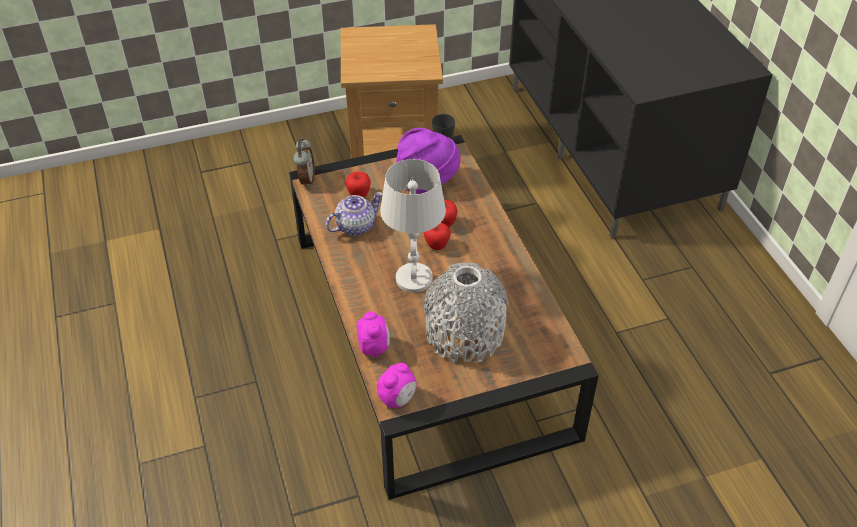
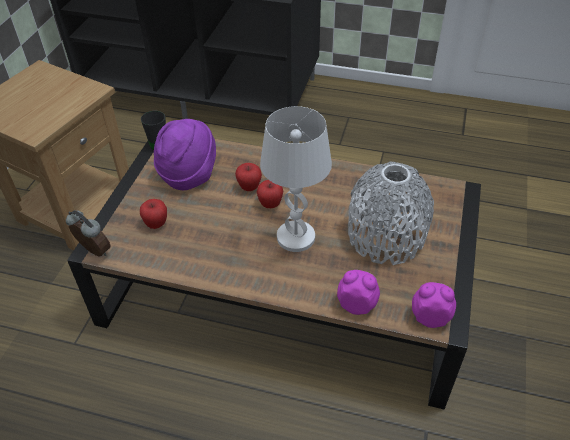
camera: 55 degrees left, 0 degrees up
(355, 226) = (193, 246): teapot -> none
(397, 399) = (430, 317): alarm clock -> alarm clock turned 60 degrees counterclockwise

